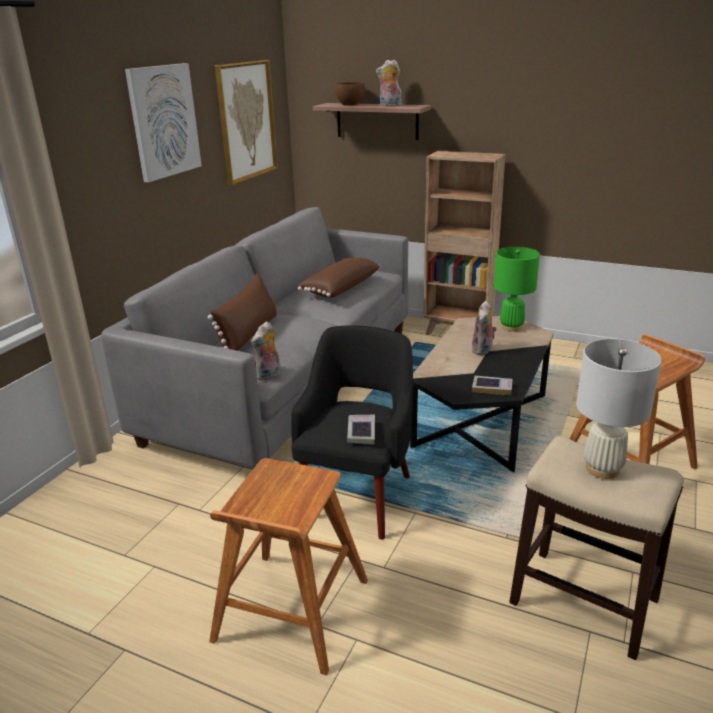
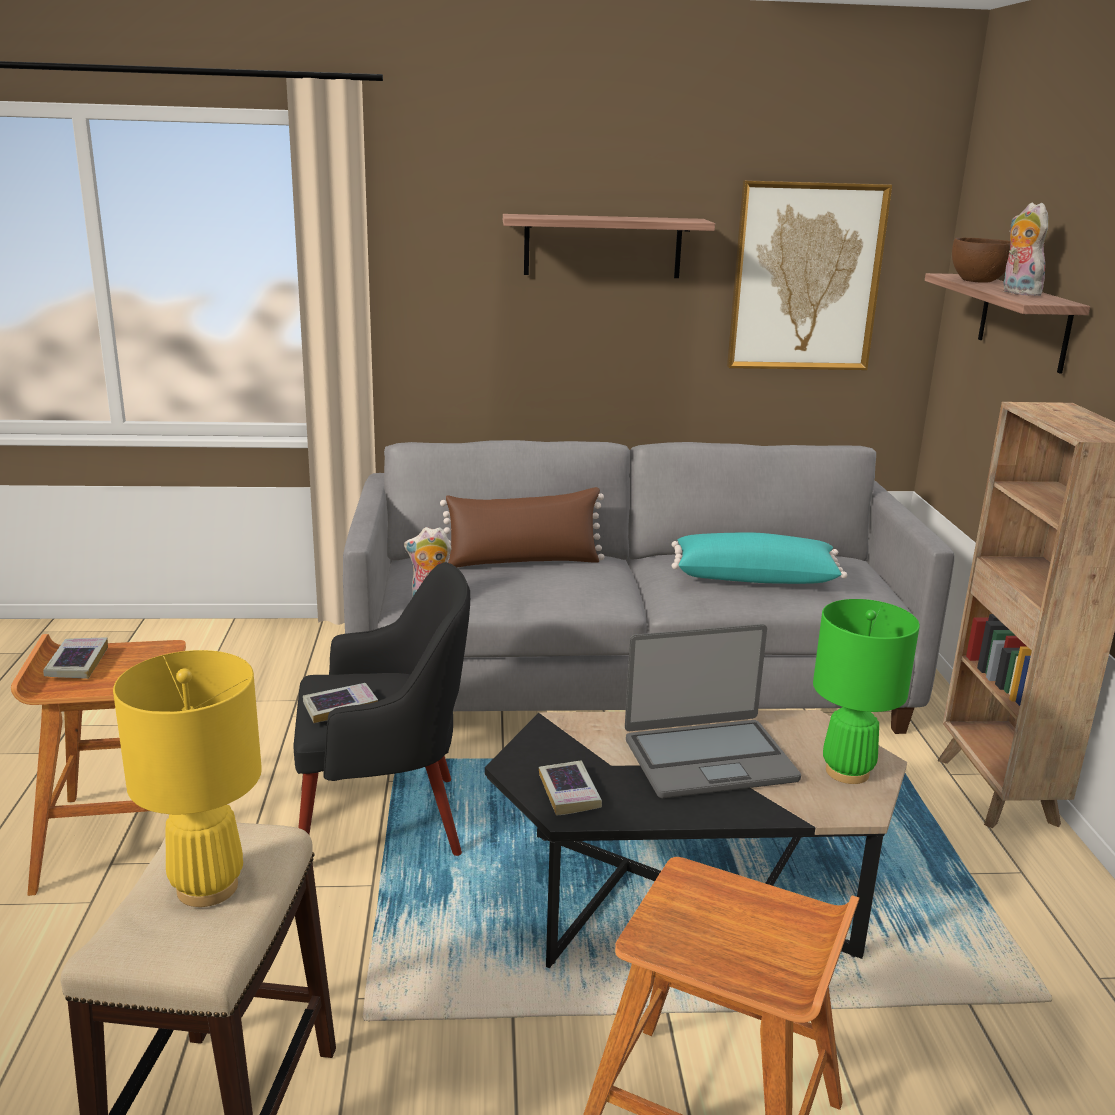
camera: 60 degrees right, 5 degrees down
(164, 121) = (602, 246): picture -> shelf
(264, 506) = (77, 663): none -> book
(339, 287) = (754, 577): brown pillow -> turquoise pillow
(483, 350) = (708, 759): plush toy -> laptop
(602, 469) = (207, 887): white table lamp -> yellow table lamp

